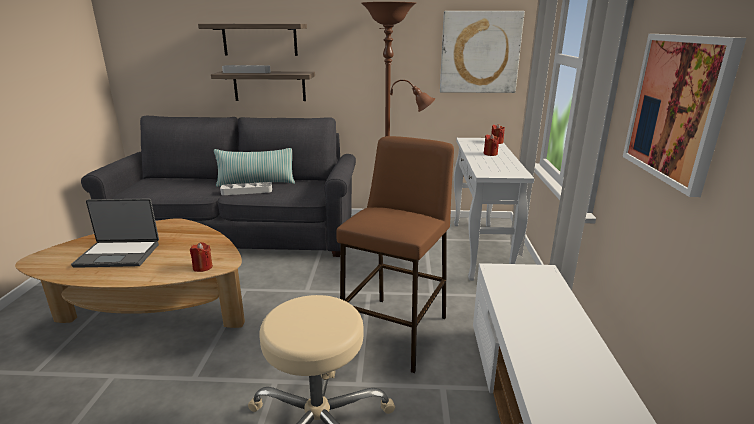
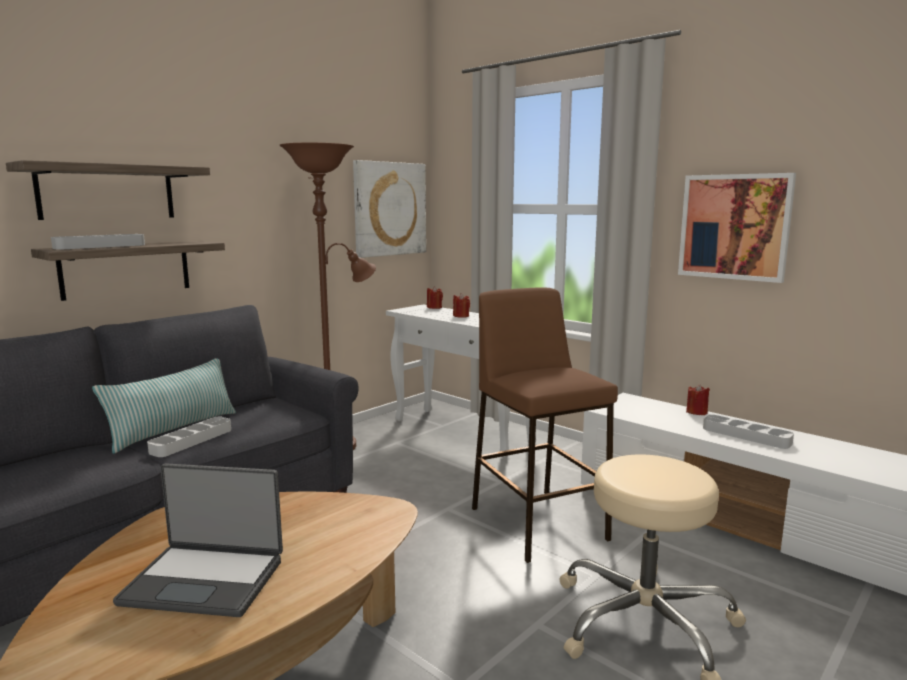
camera: 50 degrees left, 10 degrees down
(119, 254) = (205, 580): laptop -> laptop turned 60 degrees clockwise
(202, 267) = (377, 525): red candle -> red candle (696, 412)
(554, 354) = (746, 436): none -> grey tray

